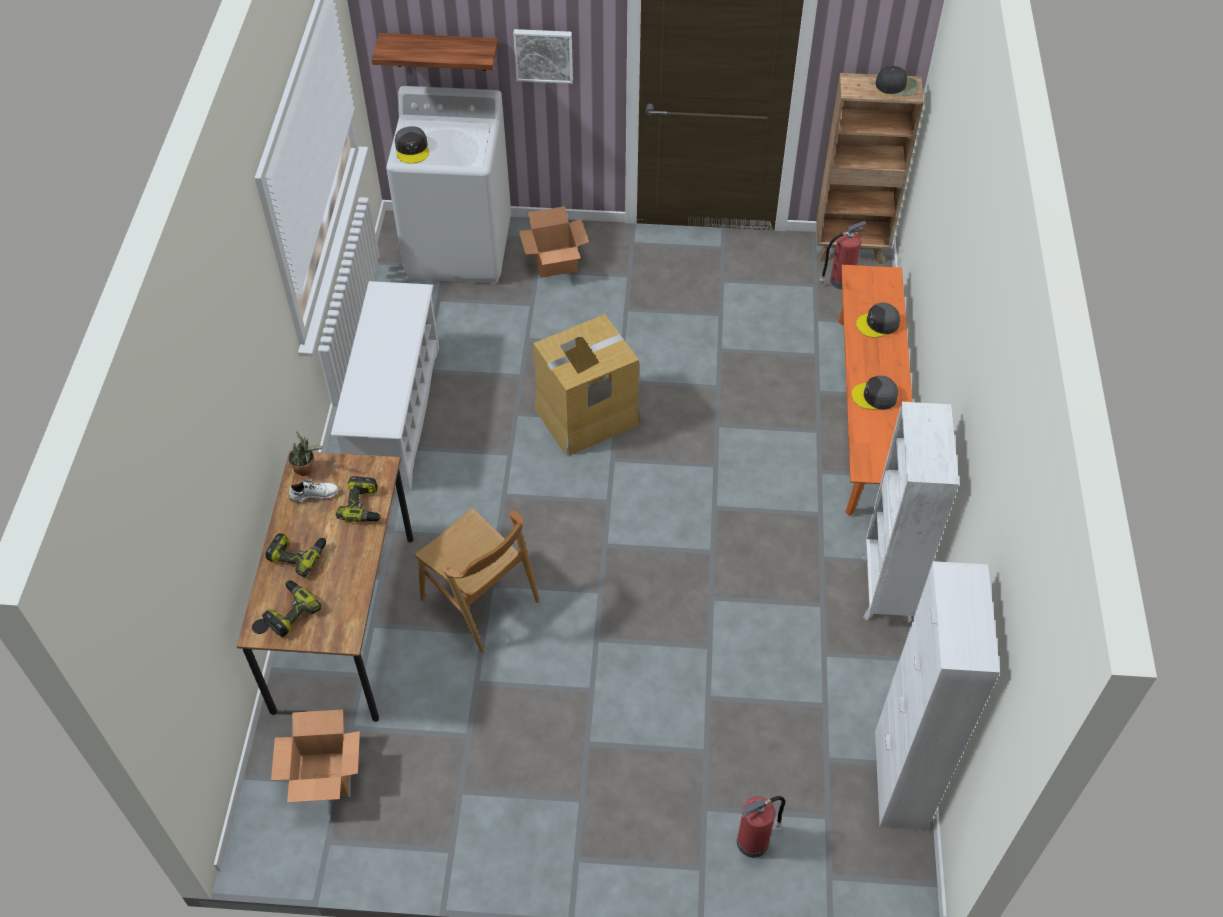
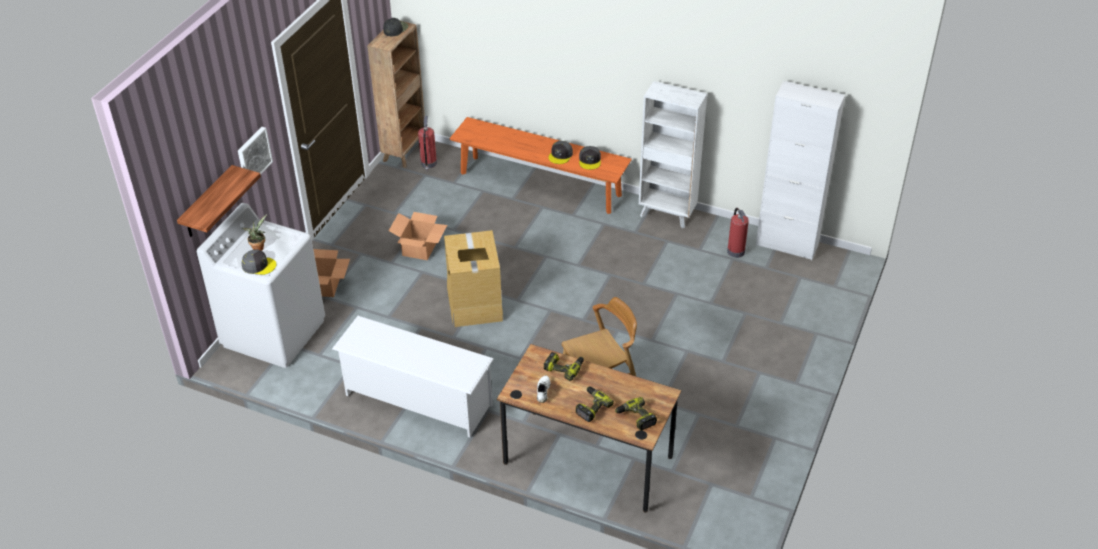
camera: 70 degrees left, 10 degrees down
(307, 469) = (518, 391): potted plant -> potted plant (258, 247)
(325, 775) = (703, 490): cardboard box -> cardboard box (419, 248)
(754, 841) = (806, 308): fire extinguisher -> fire extinguisher (735, 251)
(878, 324) = (506, 138): grey cap -> grey cap (590, 160)

